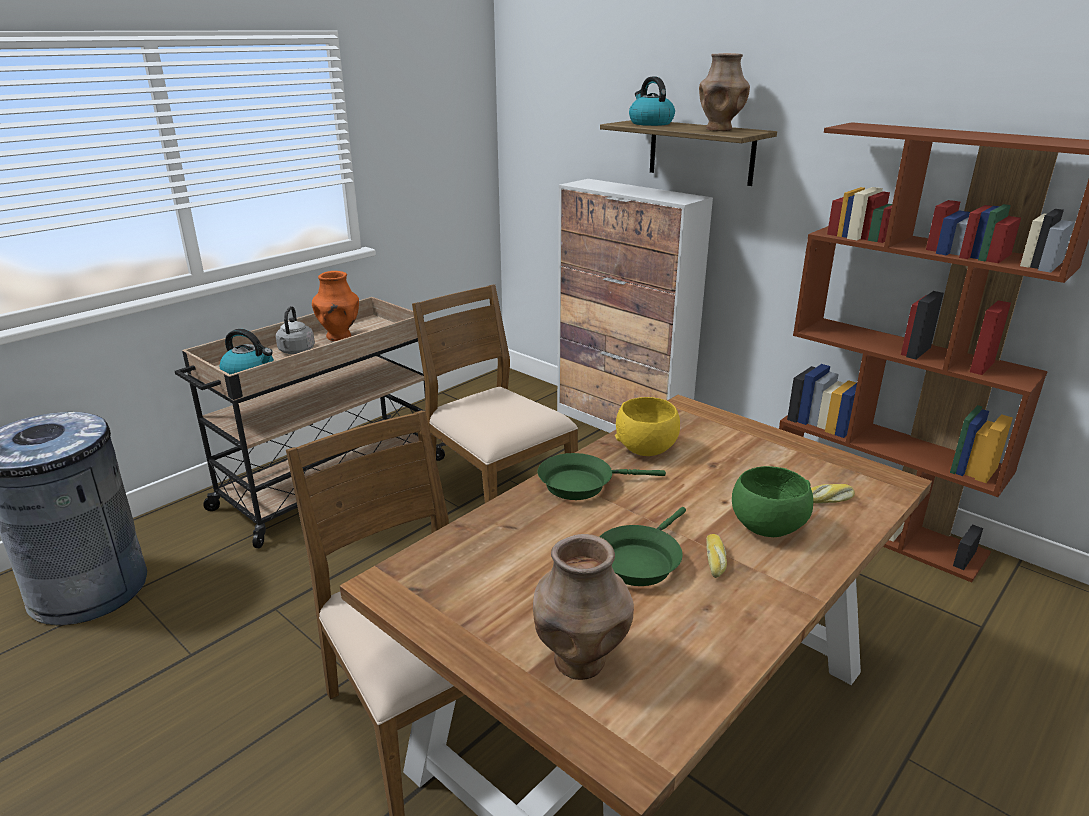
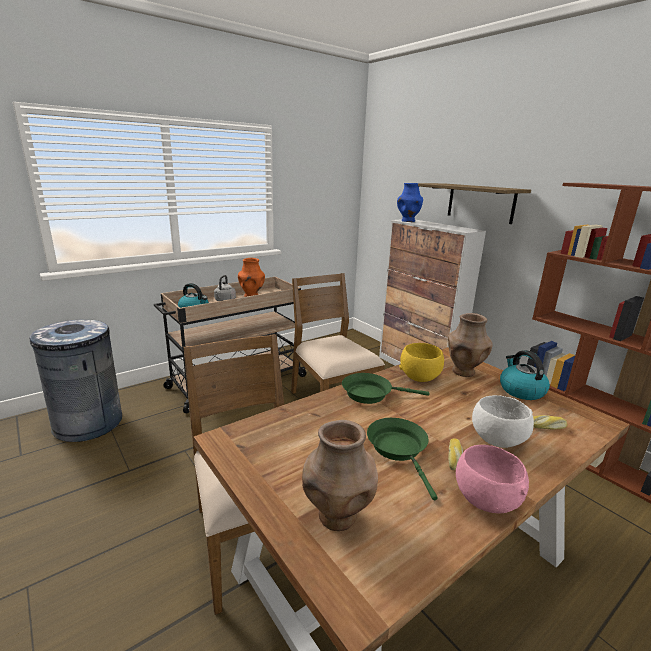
camera: 10 degrees right, 5 degrees down
(587, 185) = (408, 221): none -> blue vase
(640, 560) = (399, 449): green frying pan -> green frying pan turned 120 degrees clockwise
(650, 123) = (449, 184): kettle -> kettle (521, 390)
(719, 129) = (492, 187): brown vase -> brown vase (463, 372)
(762, 609) = (485, 499): none -> pink bowl
(766, 527) = (496, 440): green bowl -> white bowl

